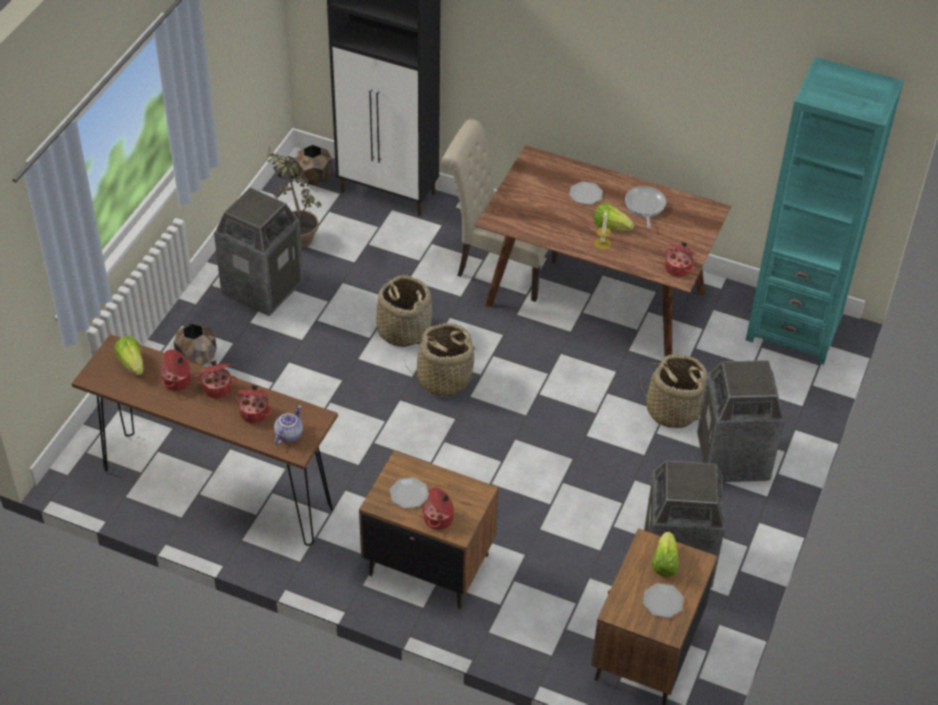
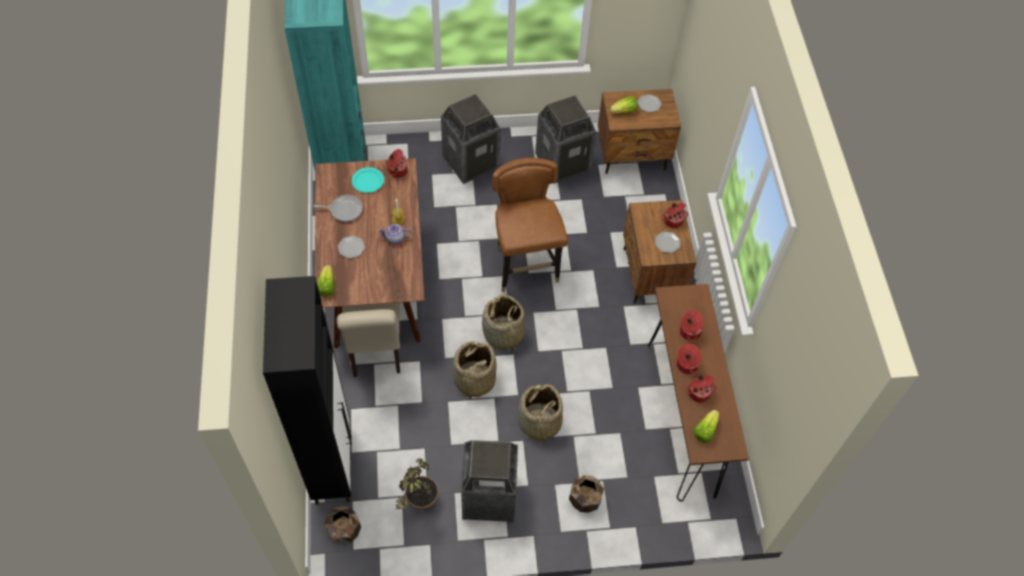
camera: 120 degrees left, 10 degrees up
(288, 434) = (691, 304): teapot -> teapot (395, 239)
(526, 440) = (525, 267): none -> brown chair
(611, 226) = (377, 221): lettuce -> lettuce (326, 286)
(644, 206) = (344, 209): frying pan -> frying pan turned 150 degrees counterclockwise
(673, 410) = (451, 203): basket -> basket (539, 423)
(677, 239) = (368, 181): none -> turquoise plate

